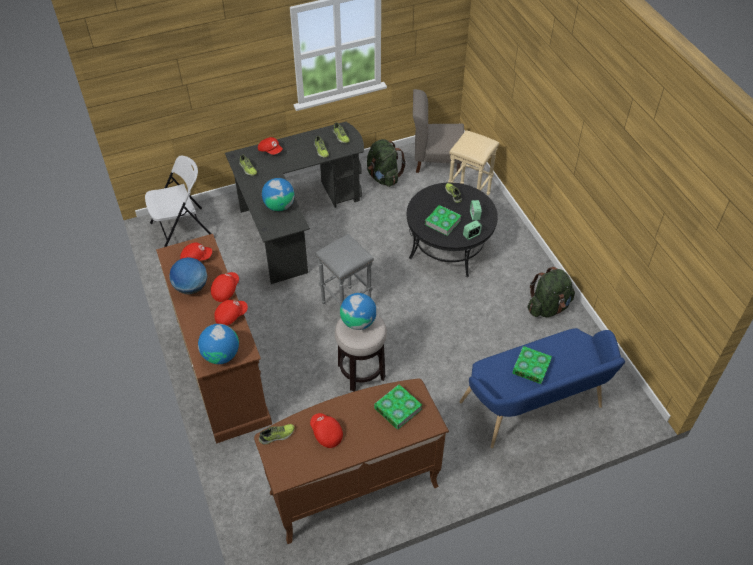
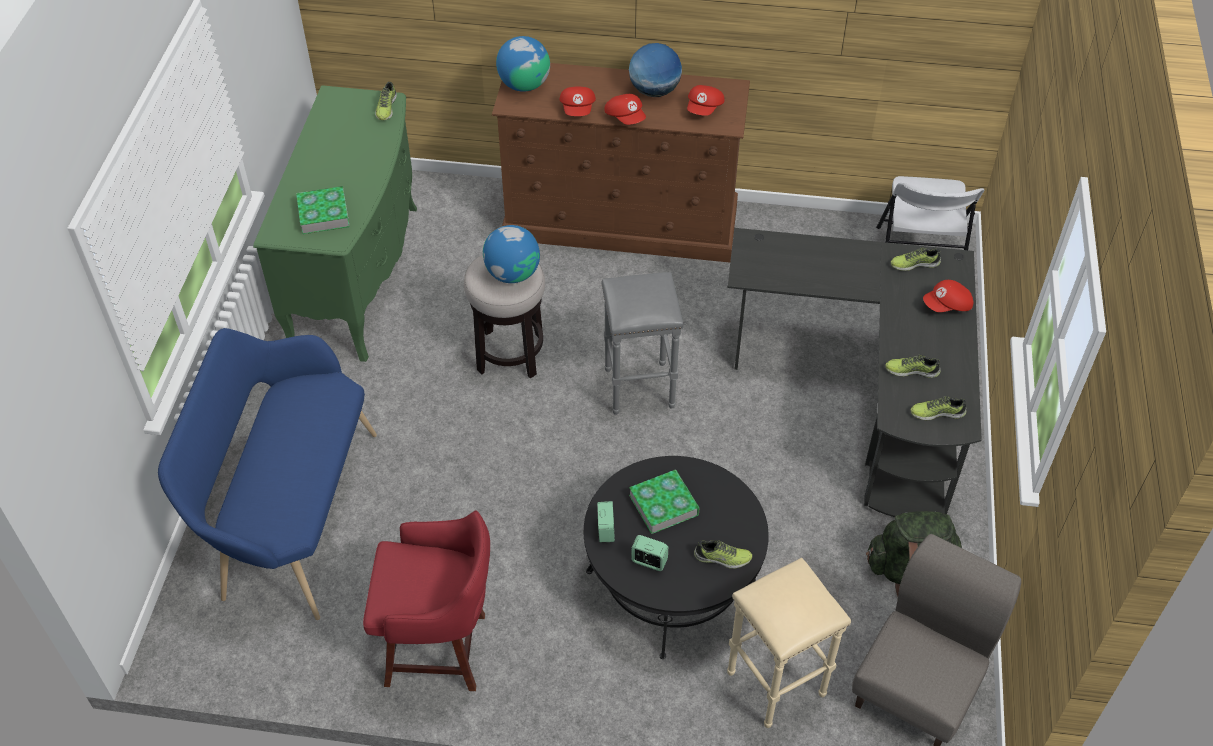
camera: 120 degrees right, 0 degrees up
(279, 206) = (800, 270): globe -> none
(326, 433) = (351, 144): red cap -> none
(352, 485) = (360, 276): brown dresser -> green dresser
(531, 367) = (294, 442): book -> none
(548, 307) = (441, 651): green backpack -> red stool

